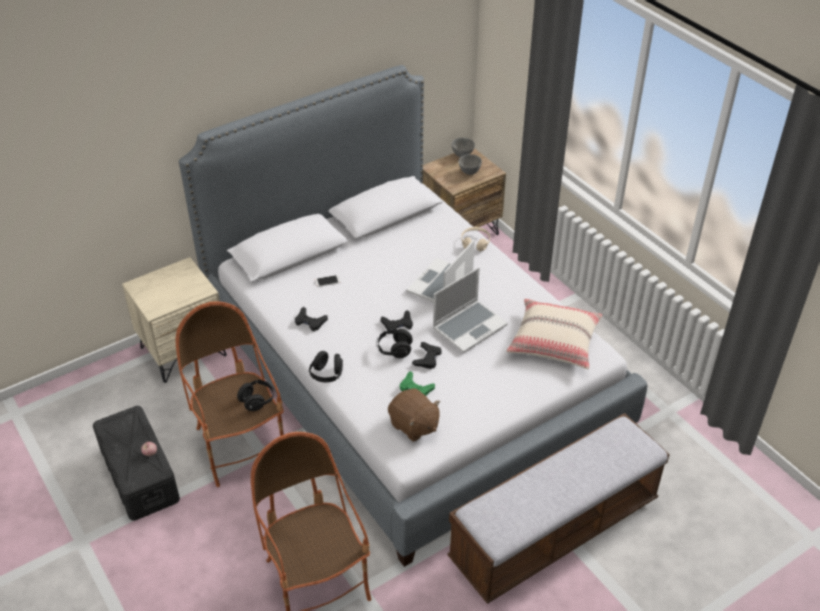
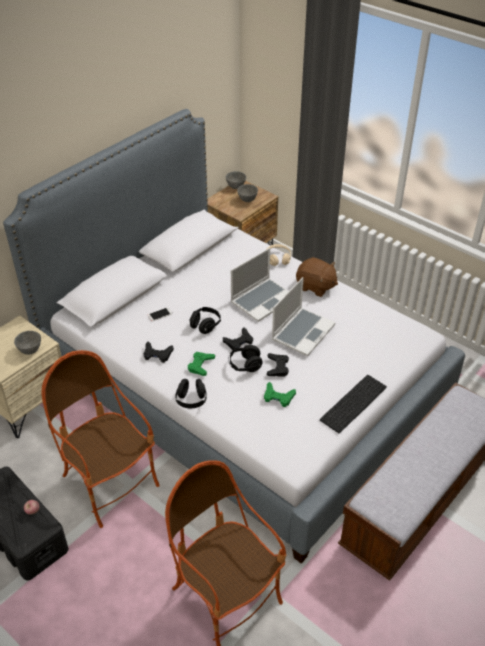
camera: 15 degrees left, 0 degrees up
(188, 294) = (29, 350): none -> grey bowl
(257, 401) = (126, 438): black headphones -> black headphones (205, 325)
(349, 341) = (200, 365): none -> green game controller
(413, 425) = (289, 431): brown plush toy -> brown plush toy (315, 287)
(440, 285) = (263, 300): laptop -> laptop turned 150 degrees counterclockwise
(492, 409) = (353, 402): none -> keyboard
(553, 341) = (379, 331): beige pillow -> none

